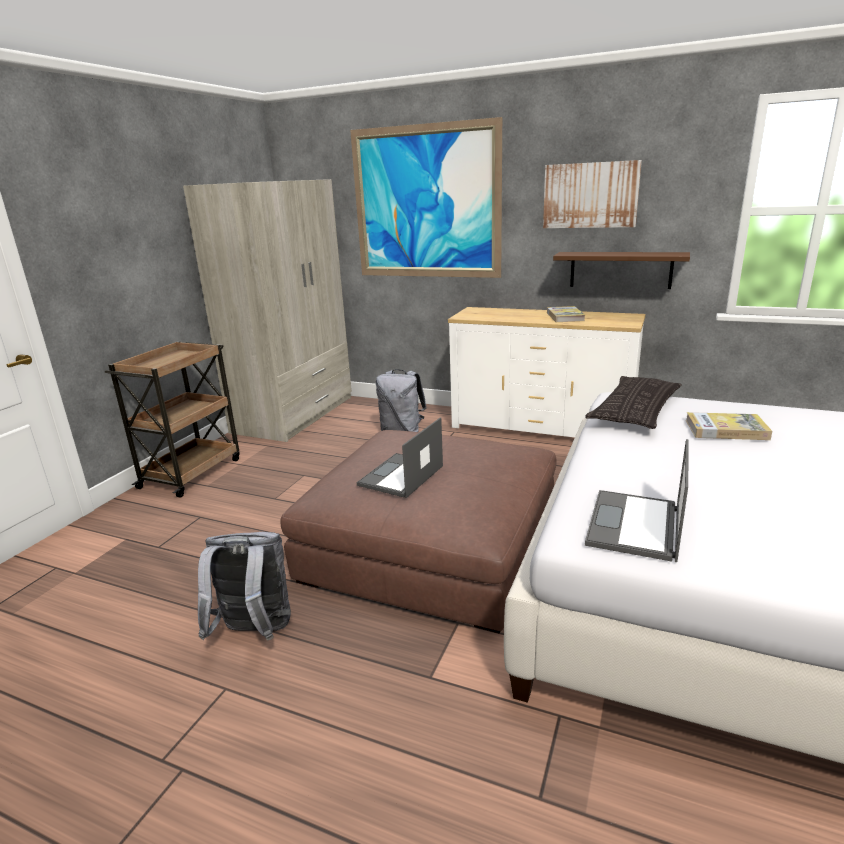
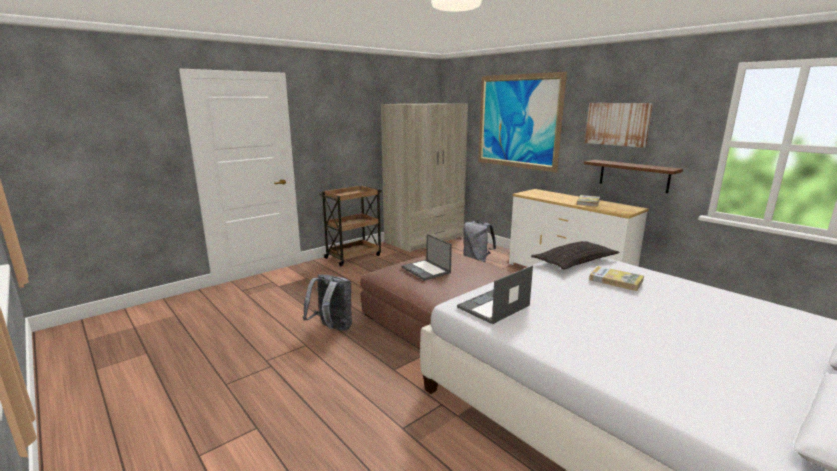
camera: 25 degrees right, 5 degrees down
(401, 476) = (426, 270): laptop -> laptop turned 90 degrees counterclockwise

